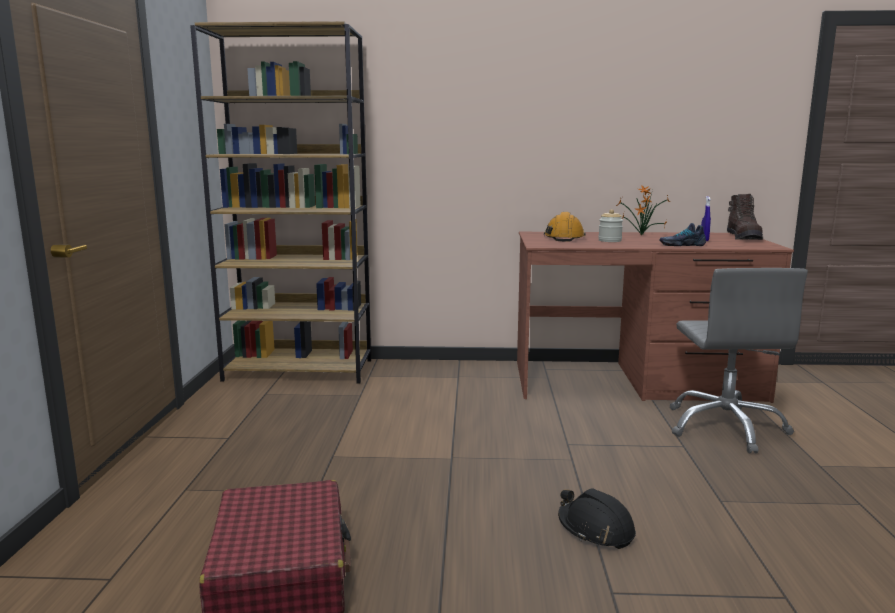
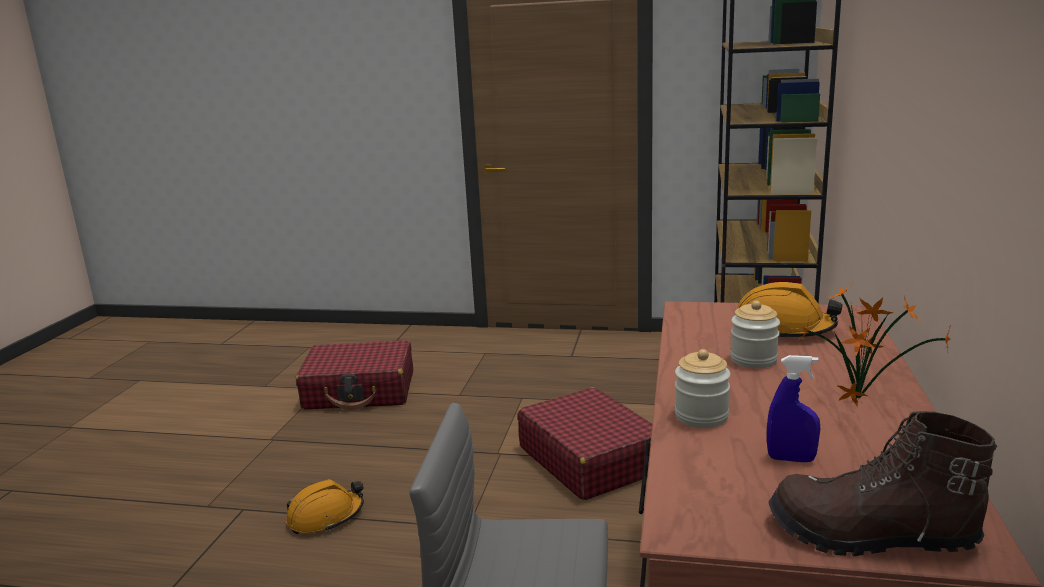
camera: 100 degrees right, 5 degrees up
(455, 422) = (589, 459): none -> red suitcase
(595, 529) = (325, 517): black hard hat -> orange hard hat
(681, 245) = (701, 416): shoe -> jar

